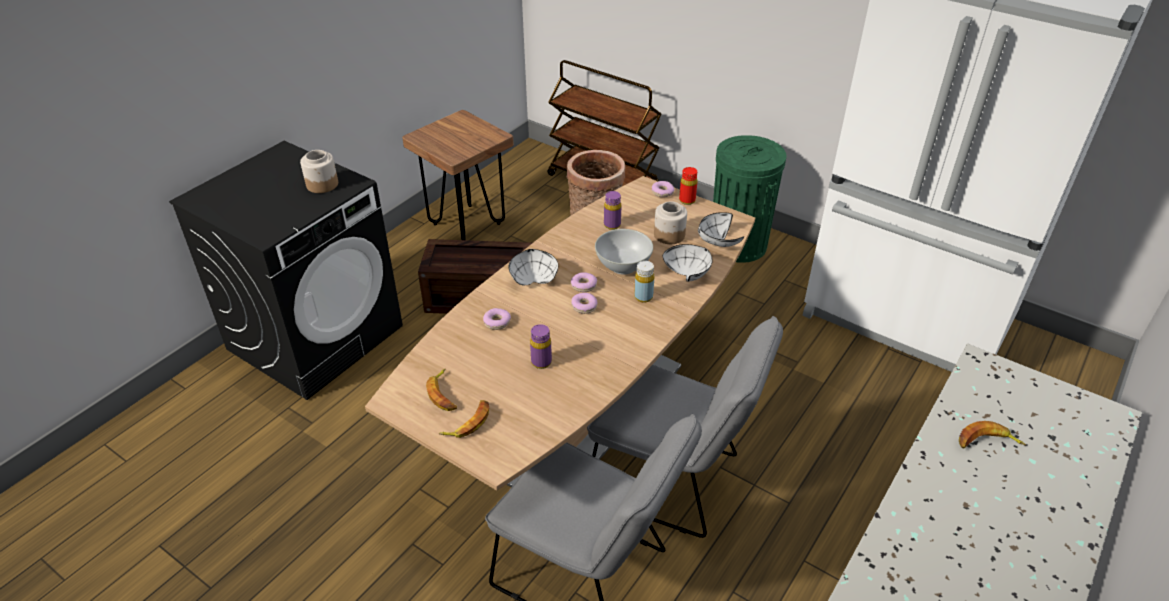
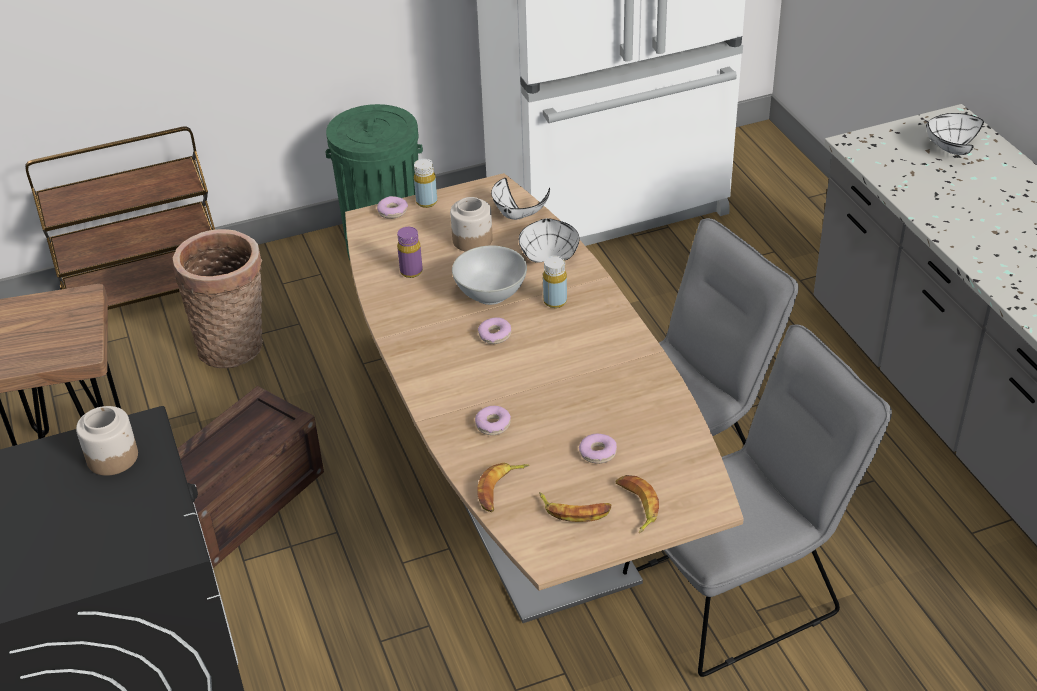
camera: 55 degrees left, 0 degrees up
(533, 278) = (443, 368): white bowl -> white bowl (949, 148)
(541, 362) = (590, 416): purple bottle -> none
(584, 306) = (529, 349): donut -> donut (597, 453)
(687, 200) = (426, 202): red bottle -> yellow bottle
(986, 442) = (940, 188): banana -> banana (500, 489)

